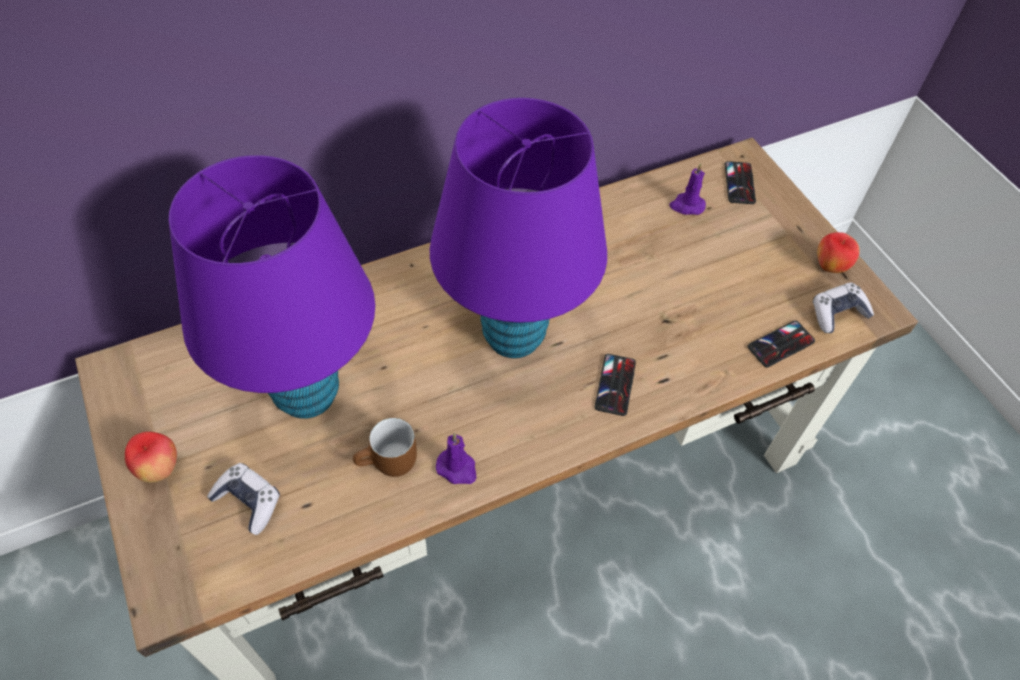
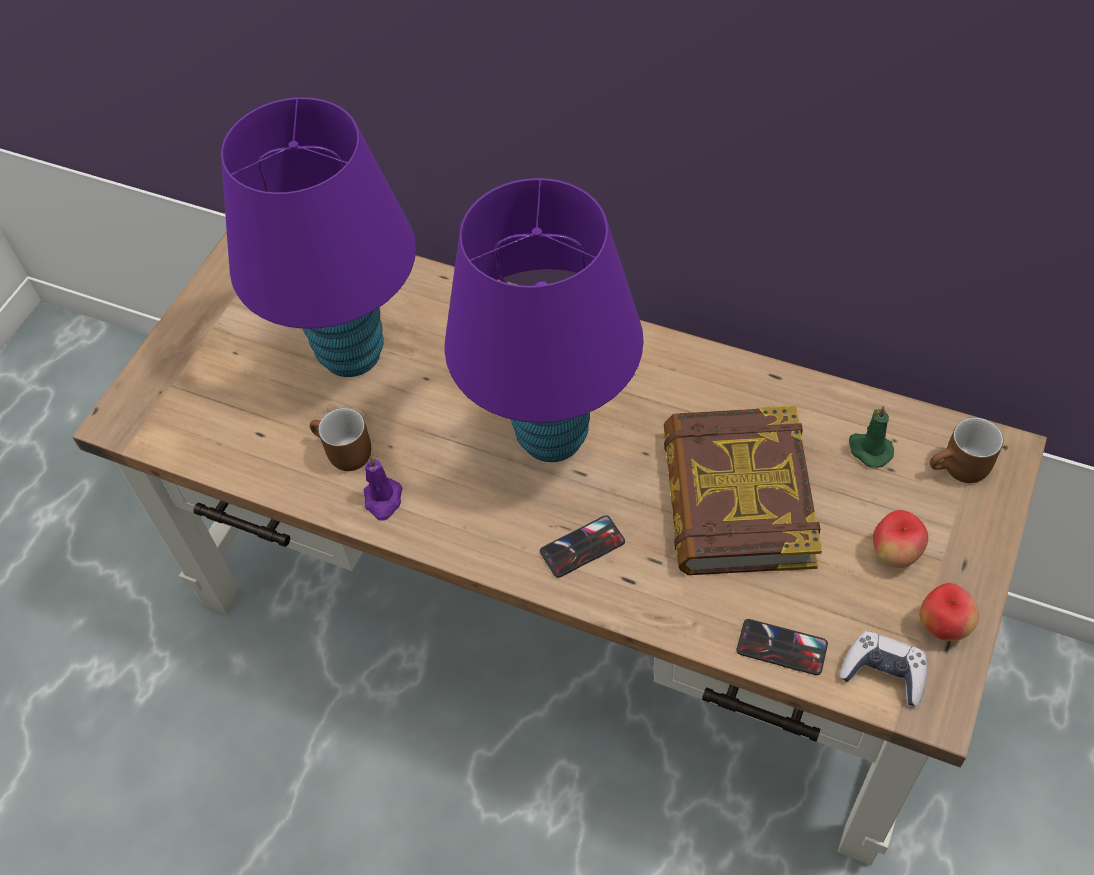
camera: 55 degrees right, 0 degrees up
(159, 468) = (207, 328): apple -> apple (895, 554)
(248, 501) = (230, 398): game controller -> none
(659, 285) = (736, 499): none -> book
(686, 205) = (869, 449): purple candle -> green candle
(739, 183) = (960, 471): phone -> brown mug

